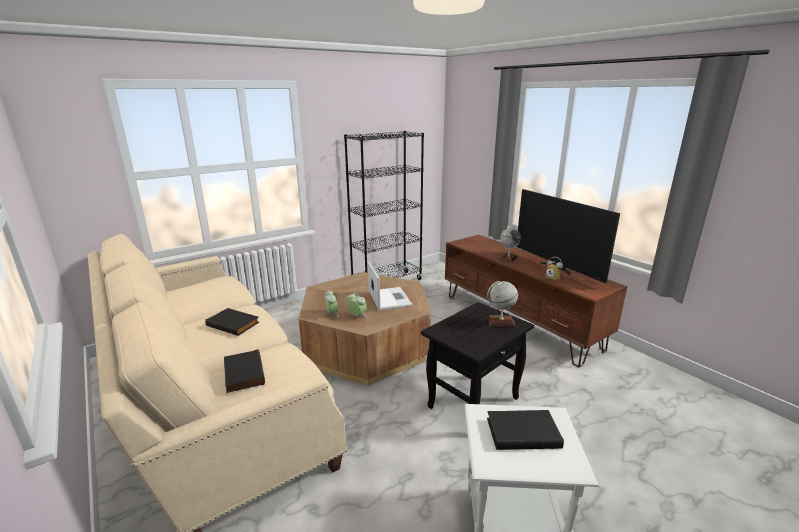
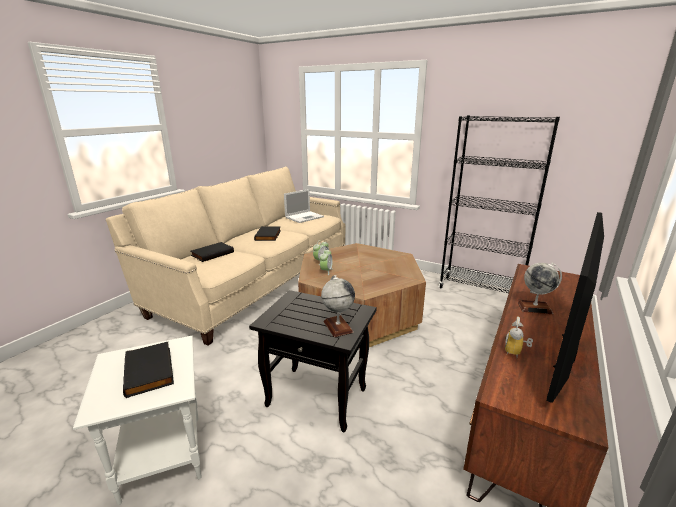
camera: 65 degrees right, 0 degrees up
(389, 298) = (371, 275): laptop -> laptop (305, 217)

